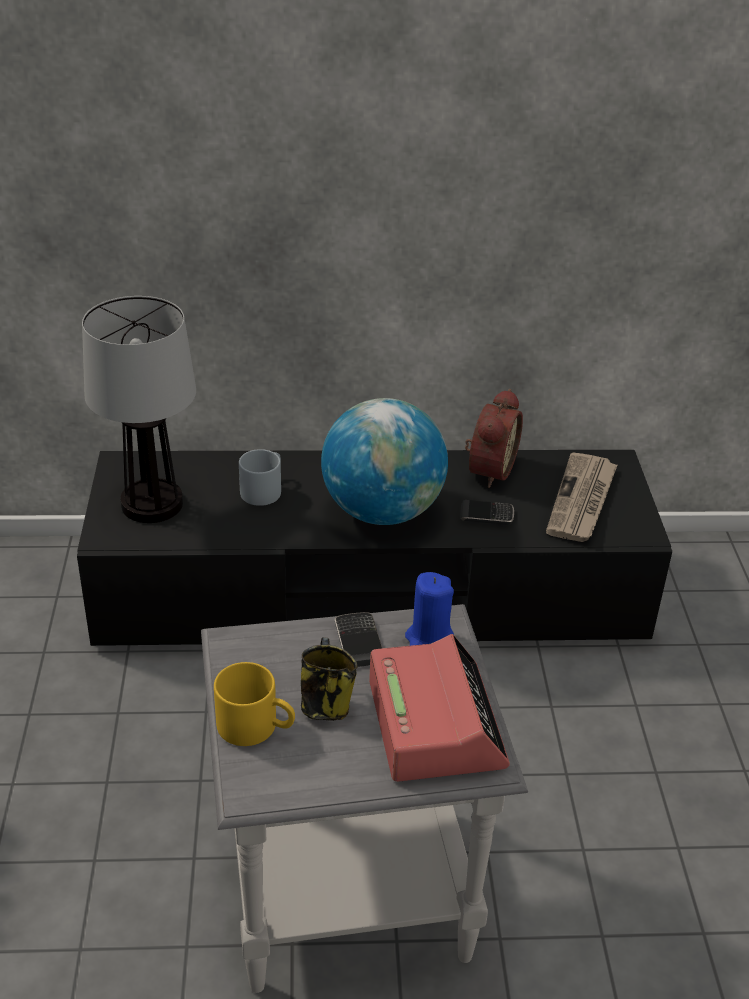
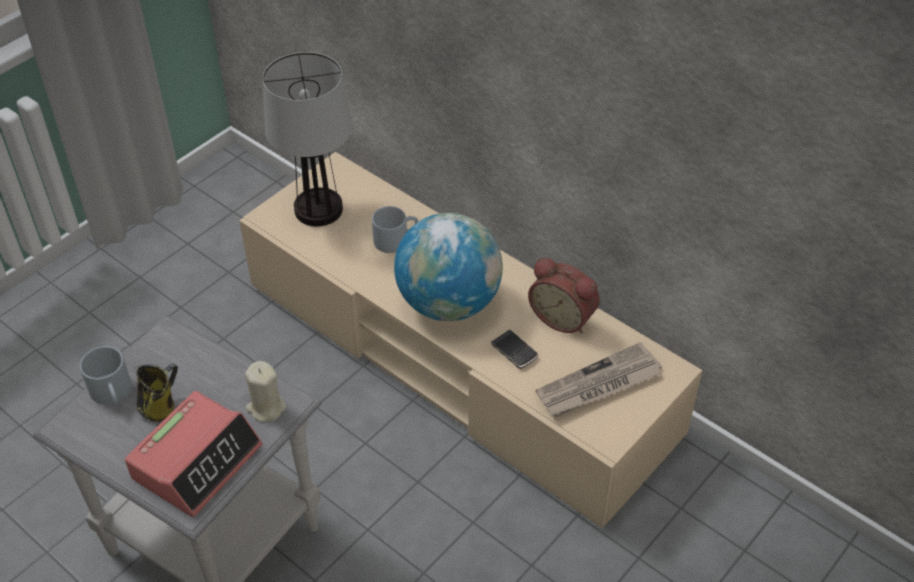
camera: 45 degrees right, 10 degrees up
(257, 726) = (113, 393): yellow mug -> grey mug
(358, 642) = (226, 382): phone -> none
(370, 592) = (457, 358): black tv stand -> beige tv stand
(429, 638) = (266, 408): blue candle -> beige candle
(488, 470) = (563, 317): alarm clock -> alarm clock turned 60 degrees clockwise

